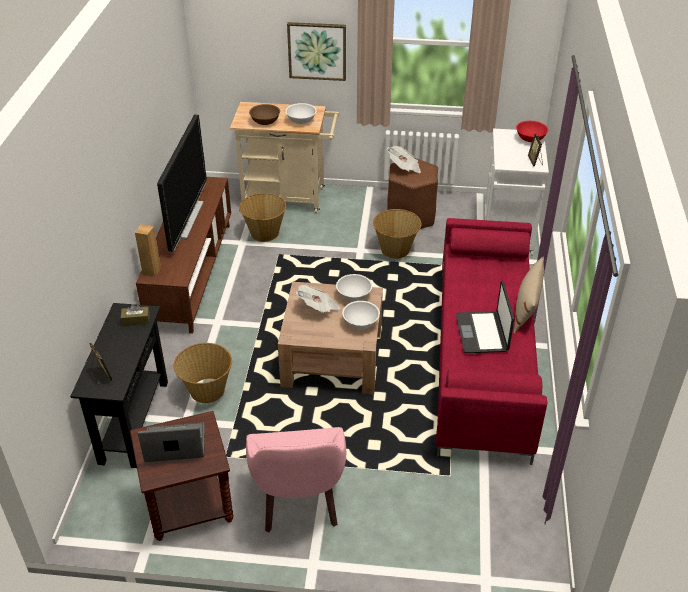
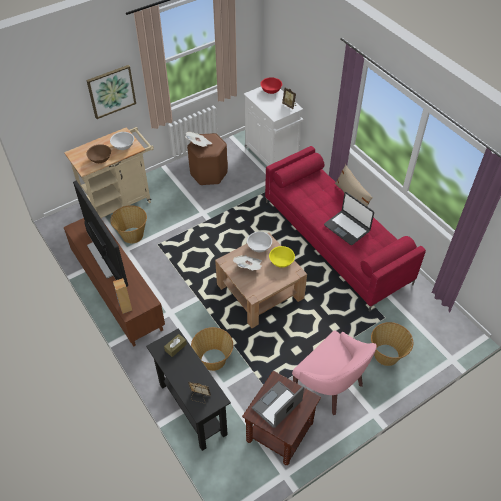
camera: 40 degrees left, 10 degrees up
(360, 323) = (281, 262): white bowl -> yellow bowl
(395, 250) = (222, 200): basket -> basket (387, 355)

